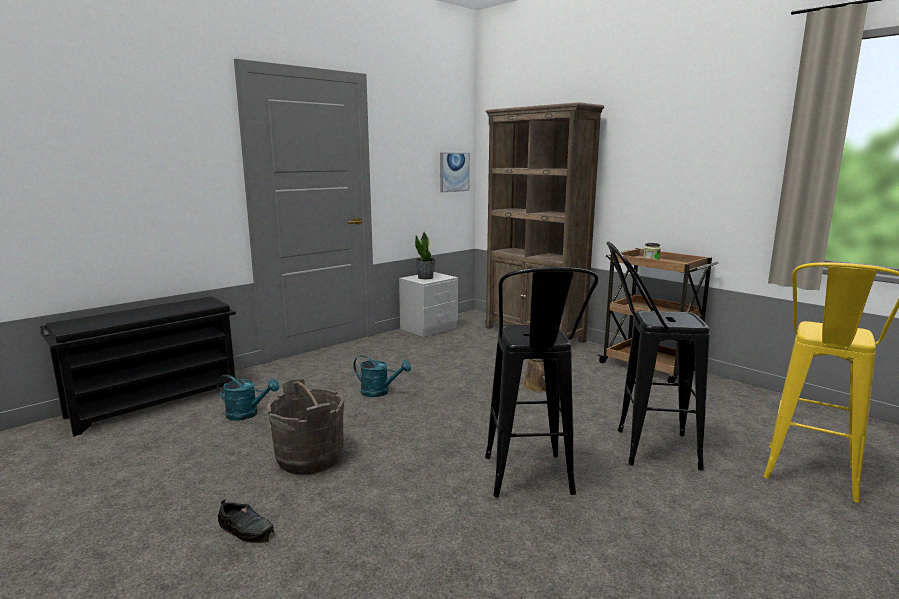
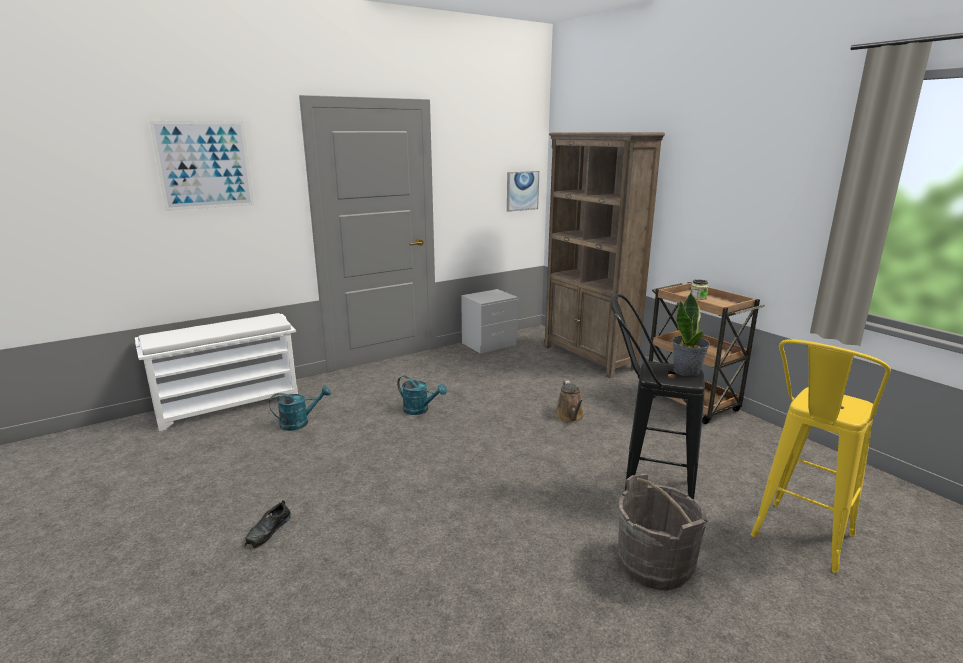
camera: 10 degrees right, 5 degrees up
(128, 127) = (204, 165): none -> picture
(156, 402) = (229, 404): black shoe rack -> white shoe rack
(246, 529) = (268, 531): black shoe -> black shoe turned 75 degrees clockwise
(247, 414) = (300, 423): turquoise watering can -> turquoise watering can turned 45 degrees counterclockwise
(309, 458) = (338, 470): grey bucket -> grey bucket (654, 565)
(425, 277) = (486, 296): potted plant -> potted plant (687, 371)
(530, 484) = (521, 517): black stool -> none

